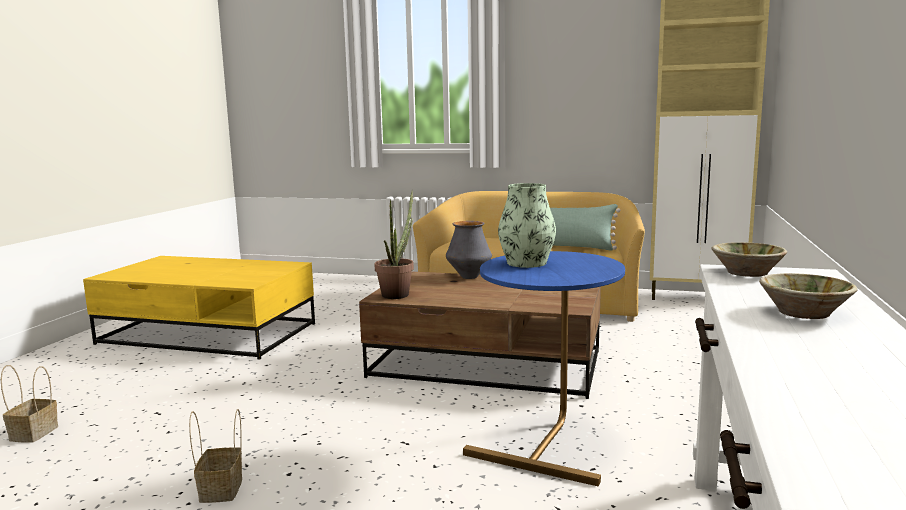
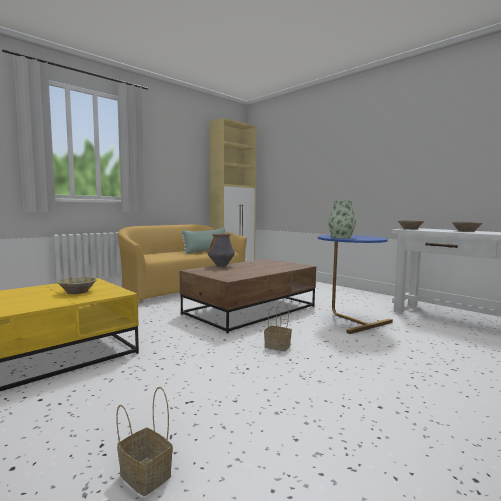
camera: 60 degrees left, 5 degrees down
(221, 490) = (349, 392): basket -> basket (278, 346)
(238, 274) = (78, 292): none -> beige bowl
(398, 294) = (228, 276): potted plant -> none

